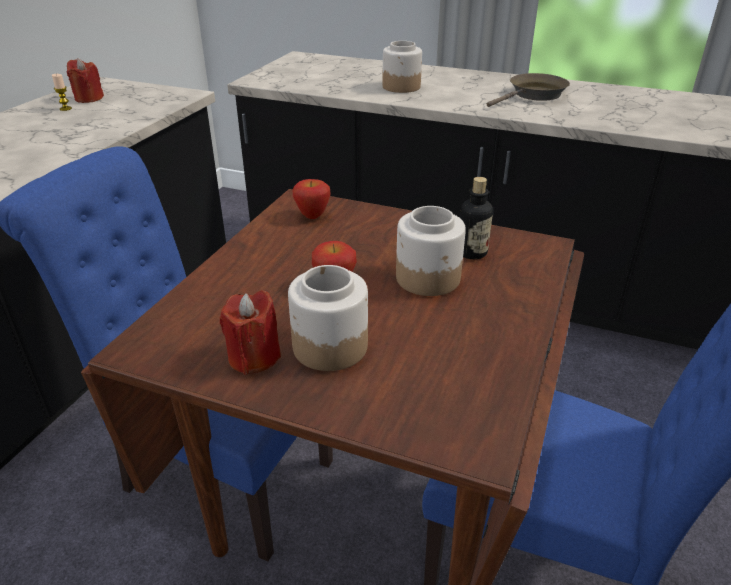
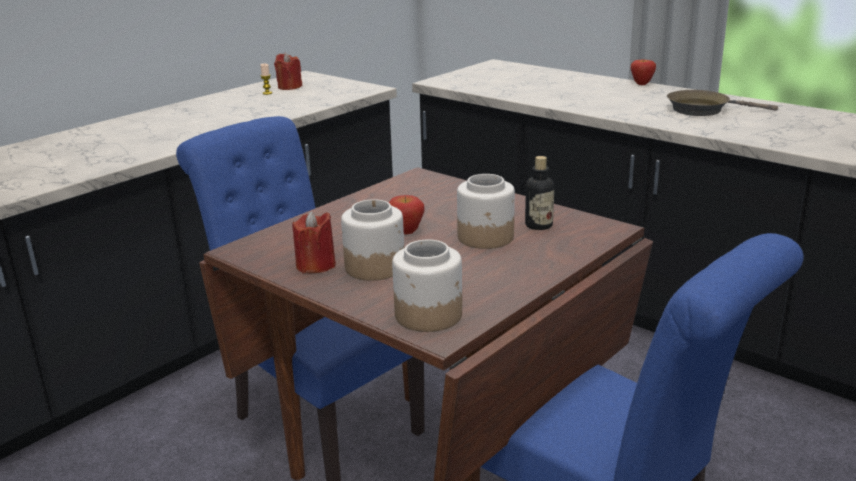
camera: 20 degrees right, 10 degrees down
(312, 216) = (422, 187): apple -> apple (641, 84)
(401, 87) = (572, 94): jar -> jar (429, 315)
(534, 95) = (703, 110): brown frying pan -> brown frying pan turned 150 degrees counterclockwise

